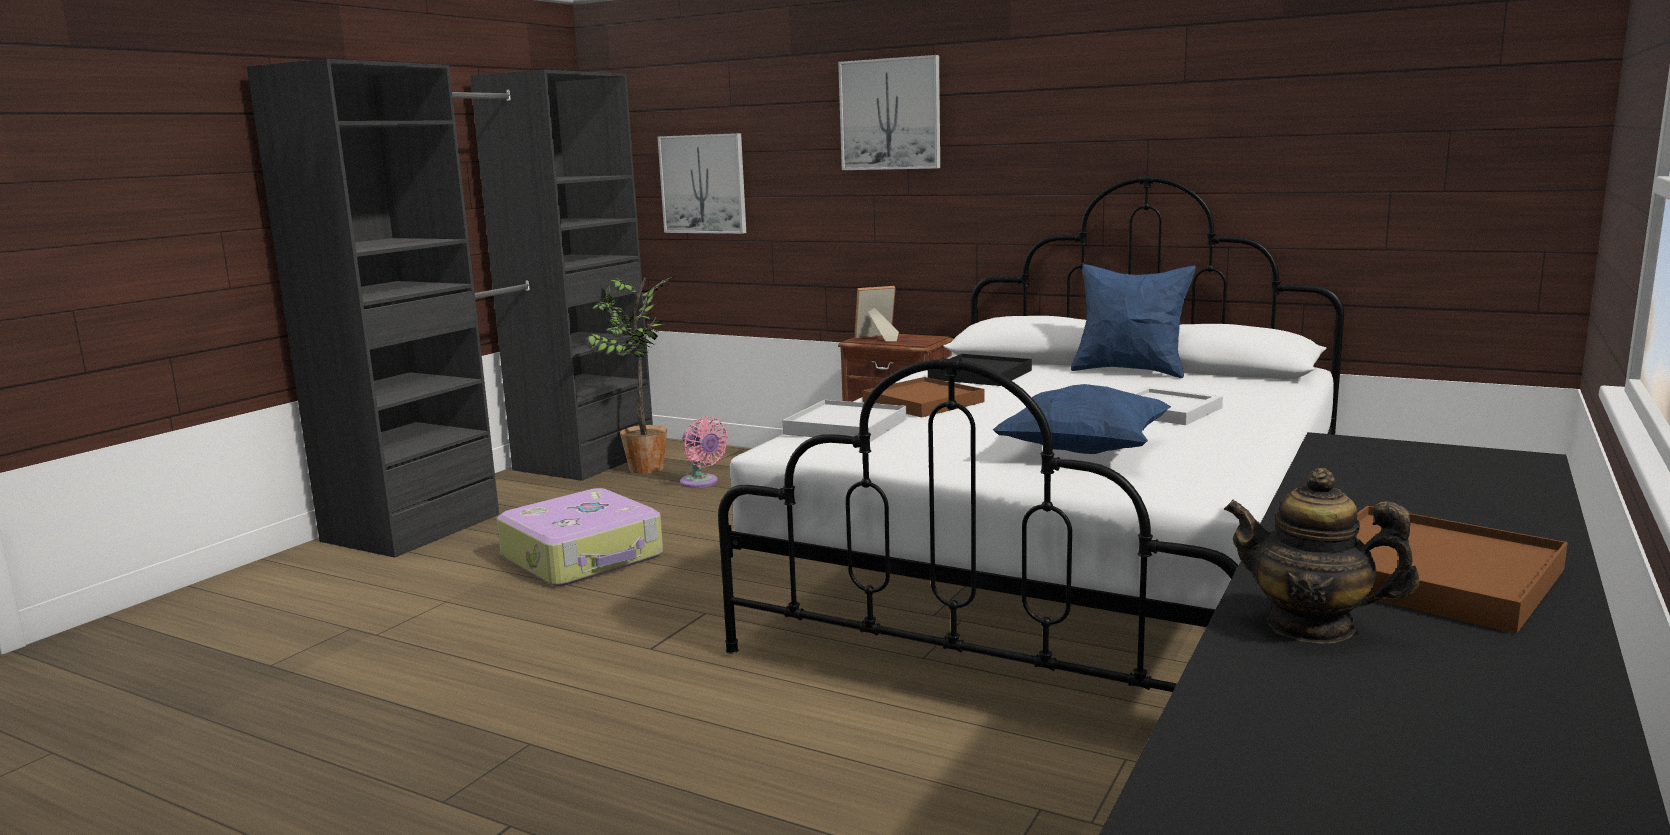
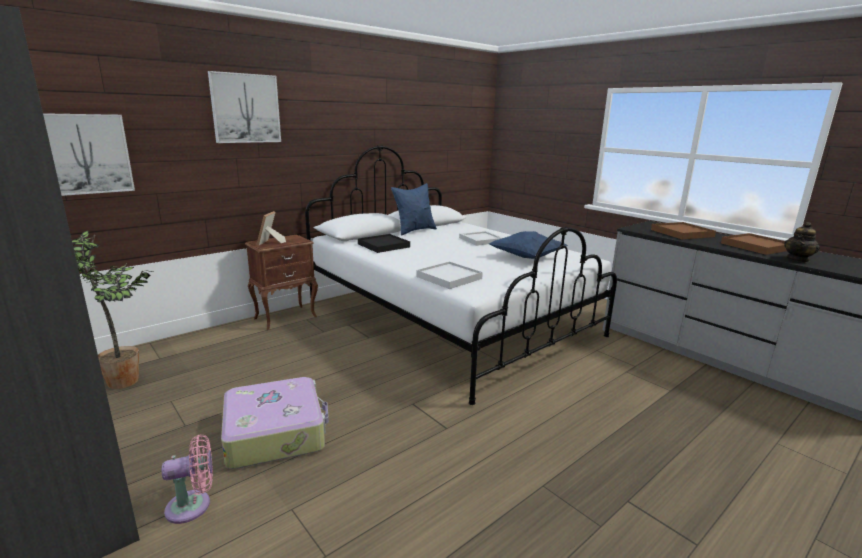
camera: 70 degrees left, 5 degrees up
(701, 483) = (194, 368): pink fan -> pink fan (193, 506)
(923, 402) = (421, 260): brown tray -> brown tray (681, 233)

